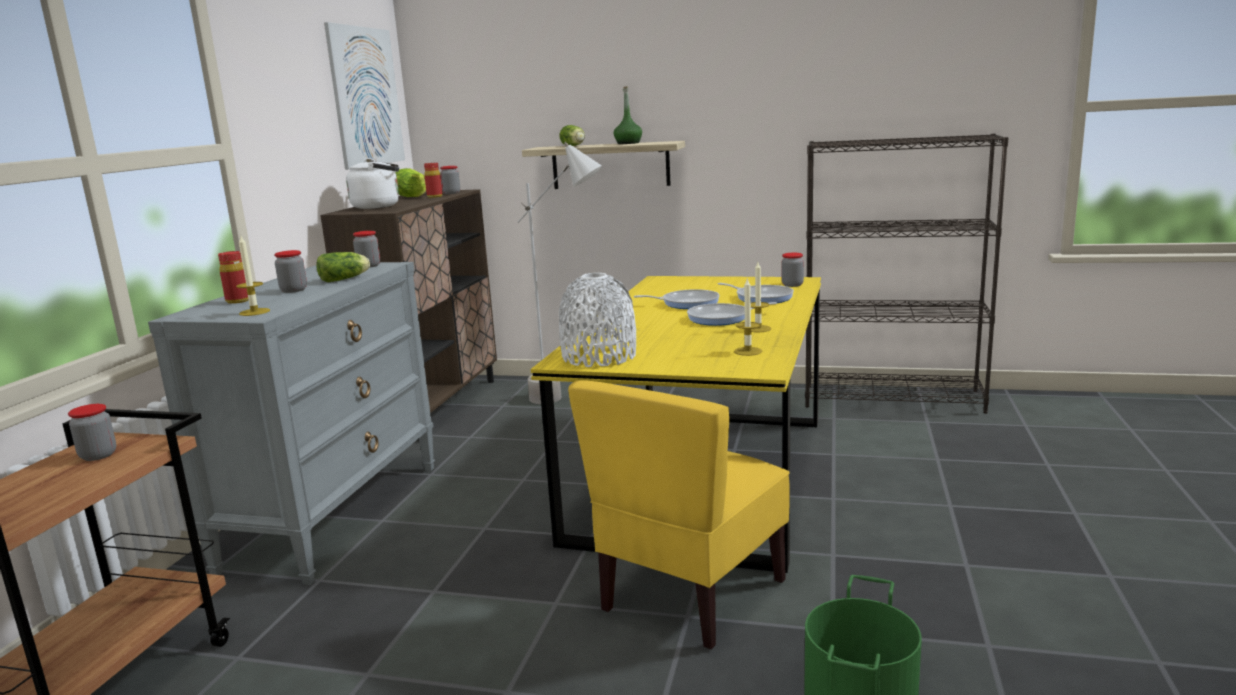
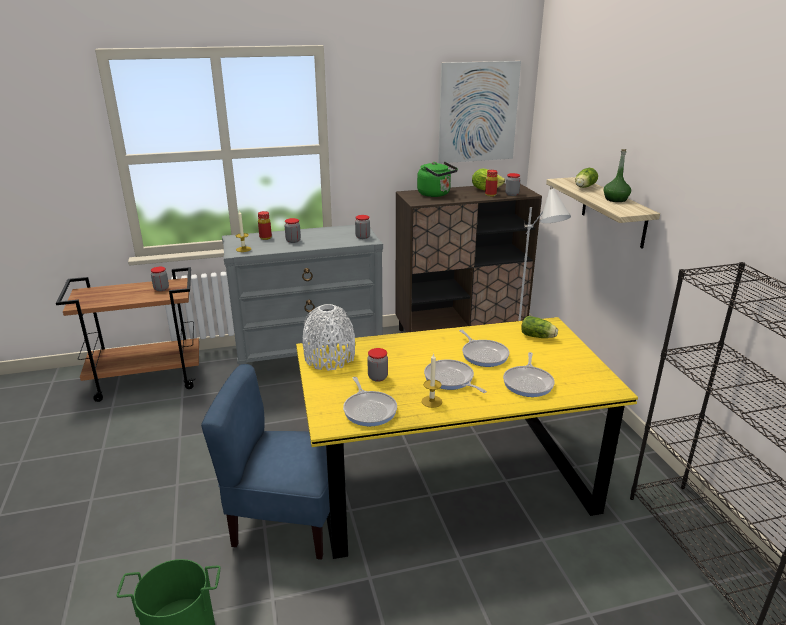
camera: 60 degrees right, 10 degrees up
(345, 279) = (325, 243): lettuce -> lettuce (538, 337)
(379, 206) = (435, 194): white kettle -> green kettle
(691, 595) = (287, 521): yellow chair -> blue chair
(748, 351) = (369, 410): candle -> frying pan
(792, 285) = (589, 388): jar -> jar (377, 377)

